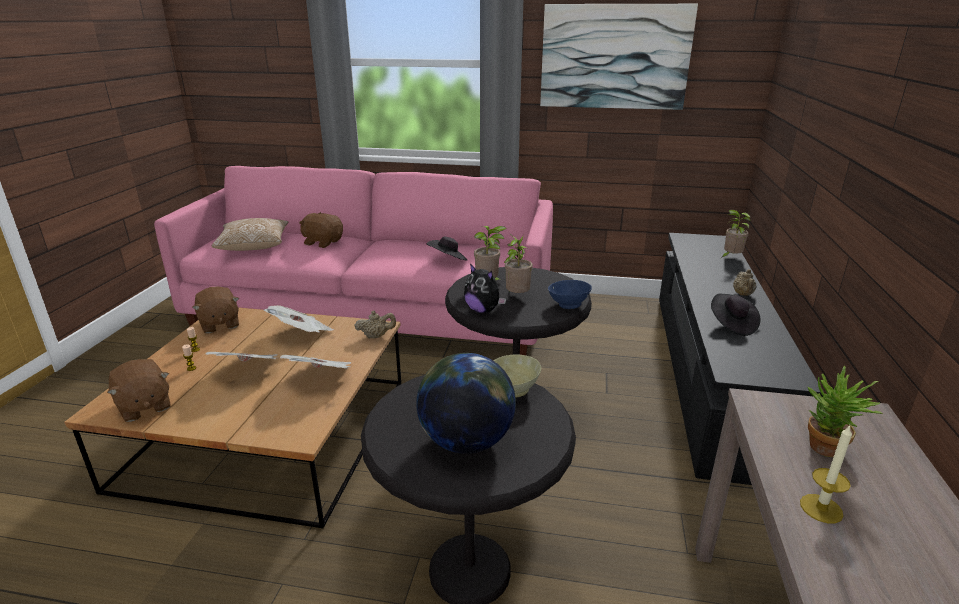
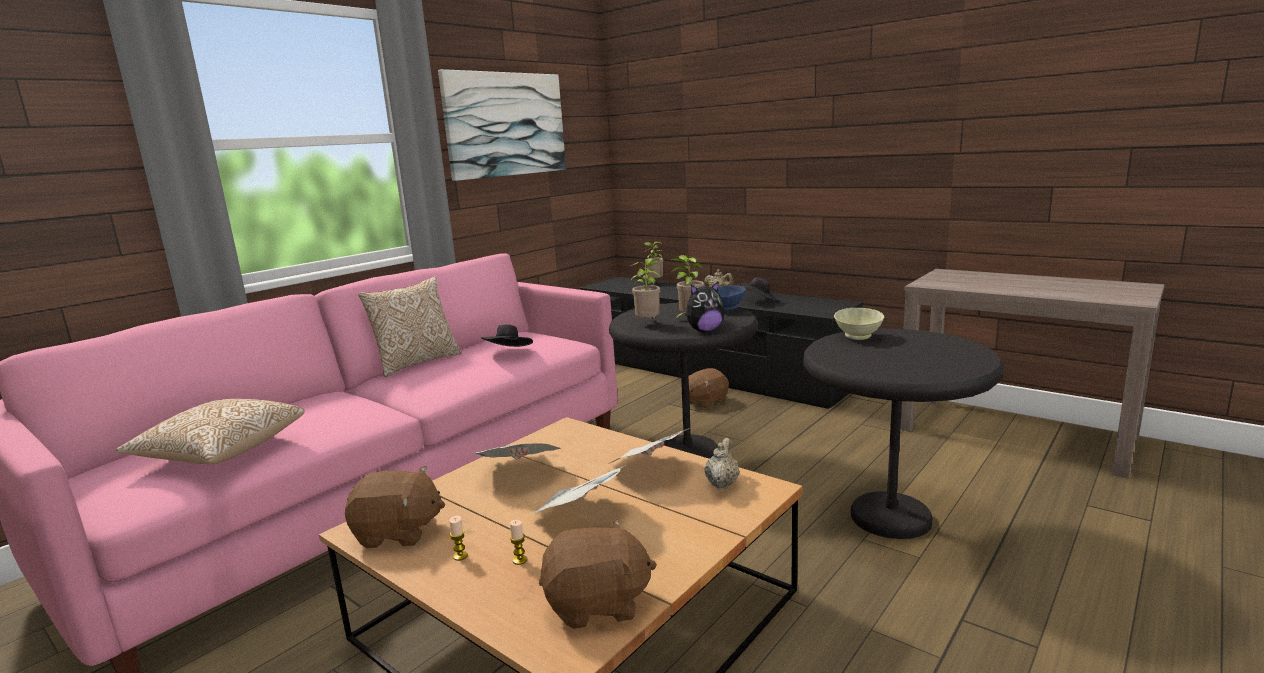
camera: 60 degrees left, 10 degrees down
(323, 242) = (315, 406): brown plush toy -> brown plush toy (705, 402)
(376, 336) = (586, 431): beige teapot -> beige teapot (722, 483)
(414, 241) = (416, 363): none -> pillow
(466, 441) = (926, 355): globe -> none
(821, 508) = (1033, 290): candle -> none
(825, 451) = (981, 282): potted plant -> none

